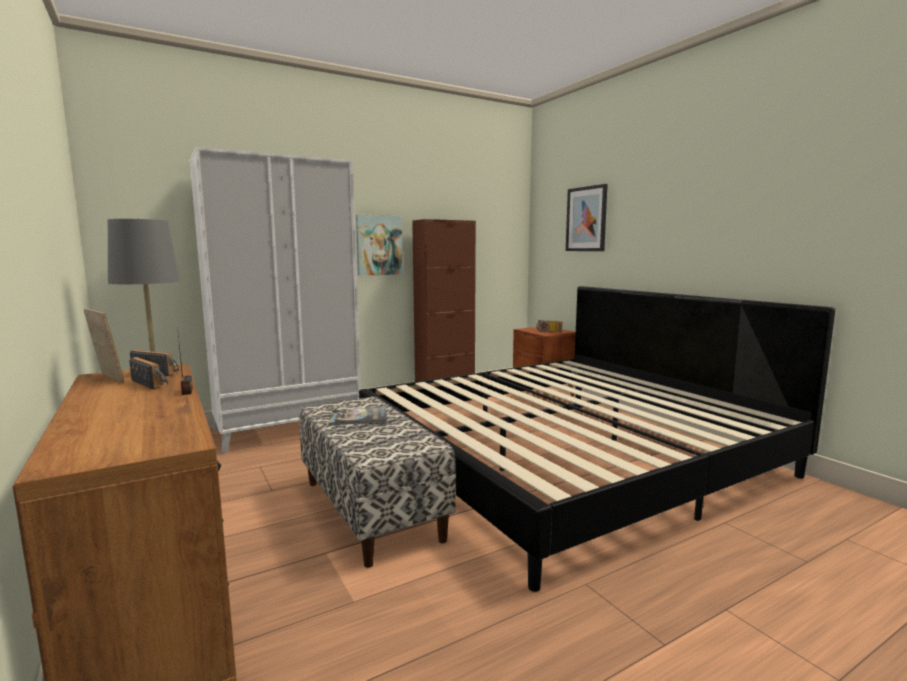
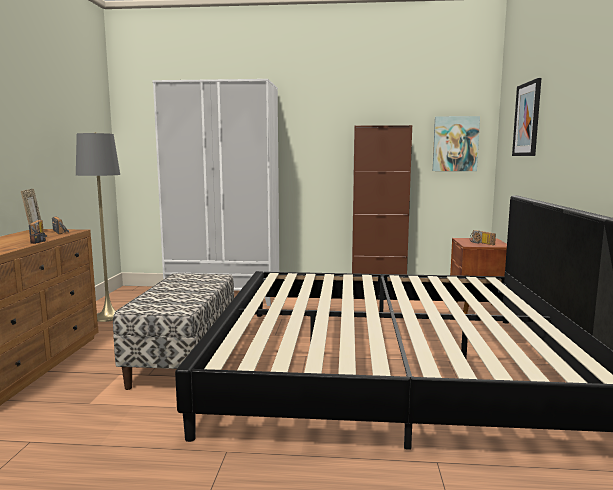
camera: 35 degrees right, 0 degrees up
(358, 417) = (187, 285): book -> none
(379, 245) = (322, 150): picture -> picture (455, 144)

